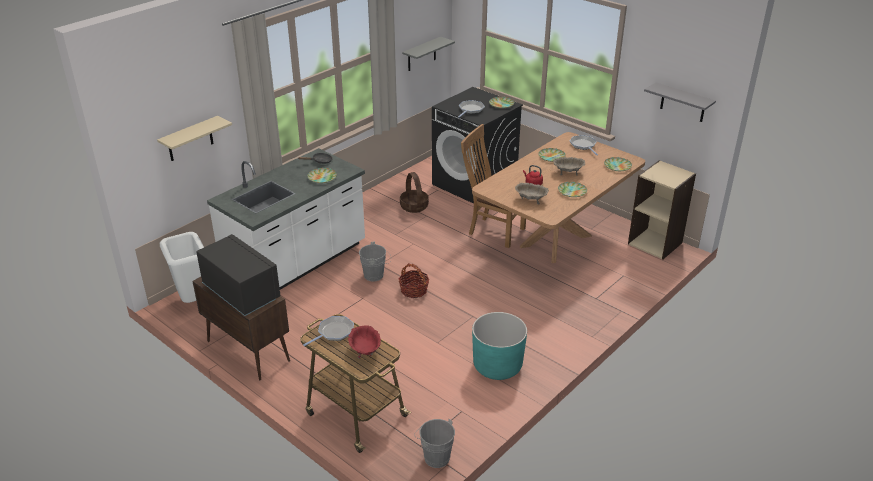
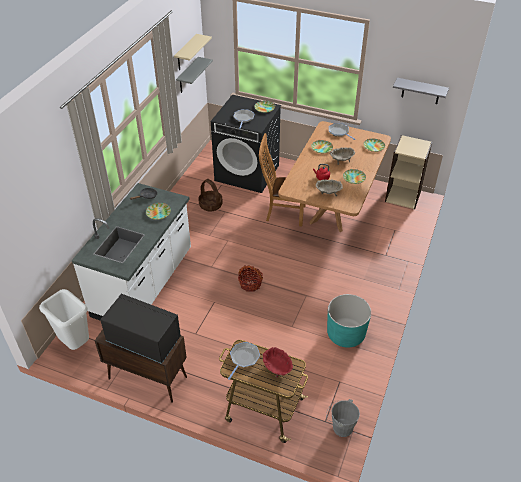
camera: 20 degrees left, 10 degrees up
(190, 139) = (47, 213): beige shelf -> beige shelf (186, 53)
(376, 275) = (214, 278): grey bucket -> none

